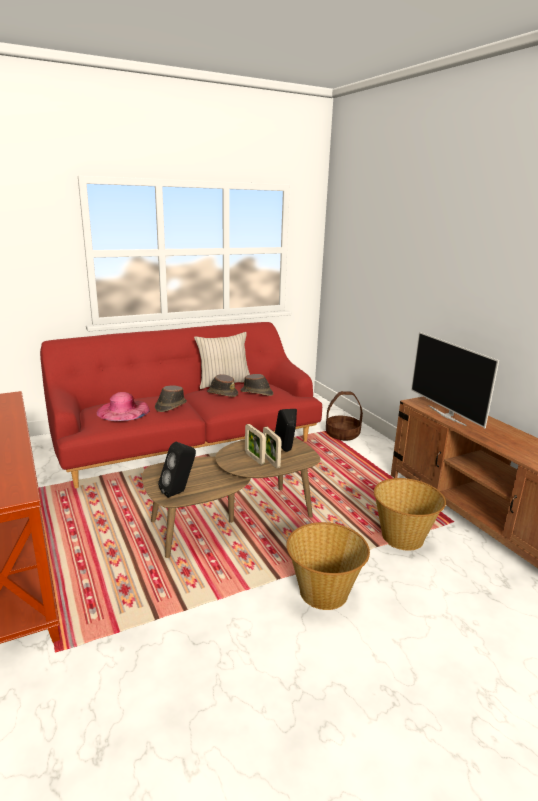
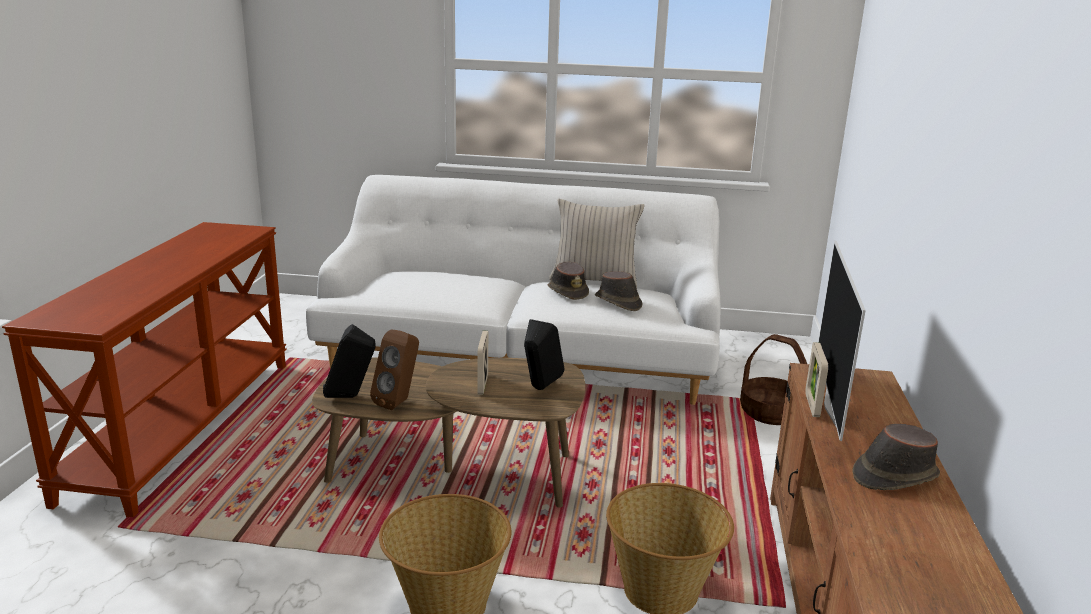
camera: 35 degrees right, 0 degrees up
(123, 410) = (413, 283): pink hat -> none
(170, 406) = (476, 291): brown hat -> brown hat (894, 475)
(187, 443) = (521, 357): red sofa -> white sofa
(213, 485) = (399, 402): none -> brown speaker
(271, 461) = (497, 395): picture frame -> picture frame (812, 405)

